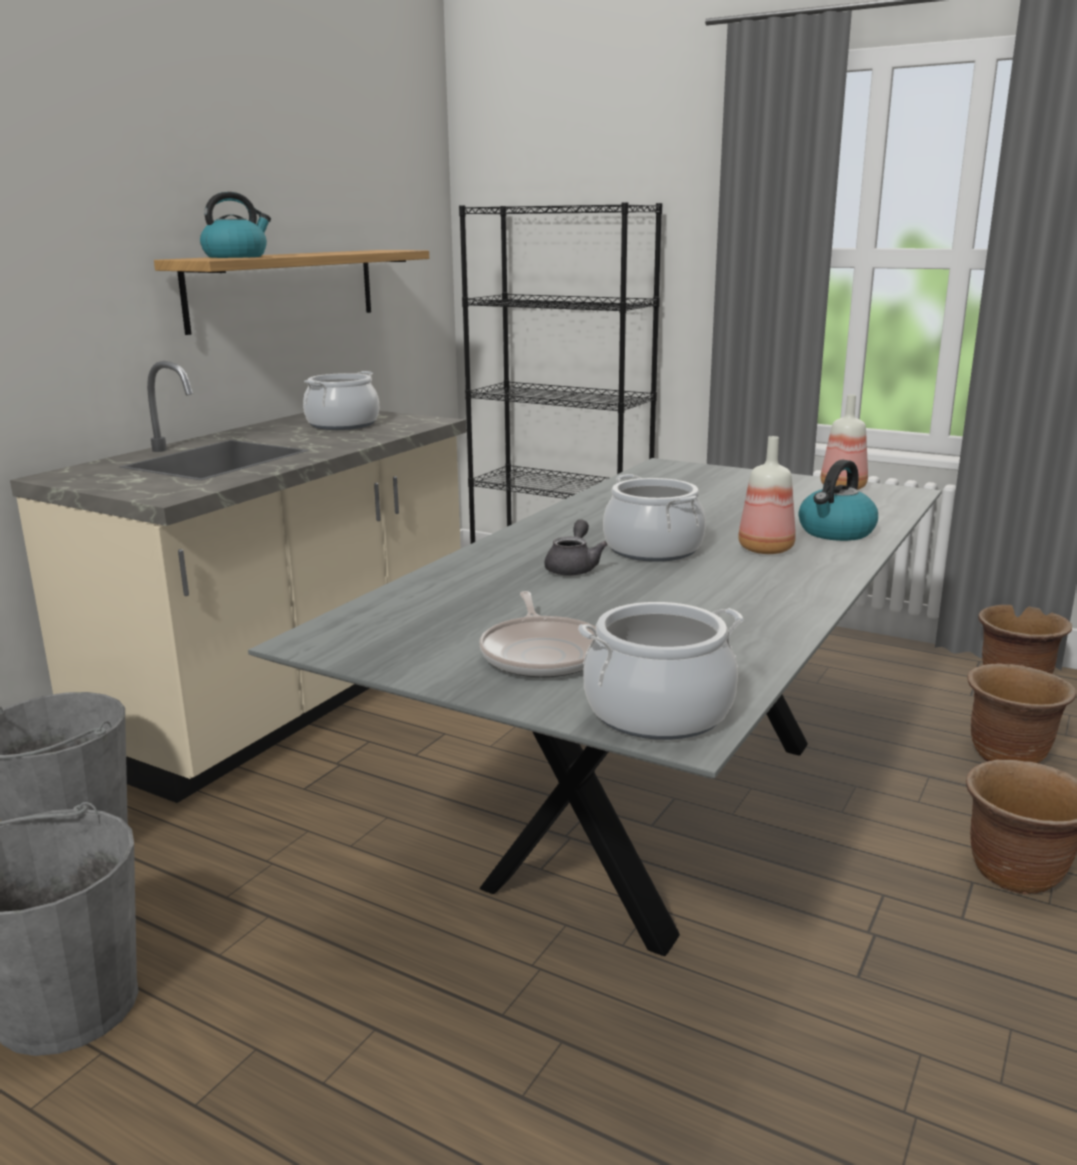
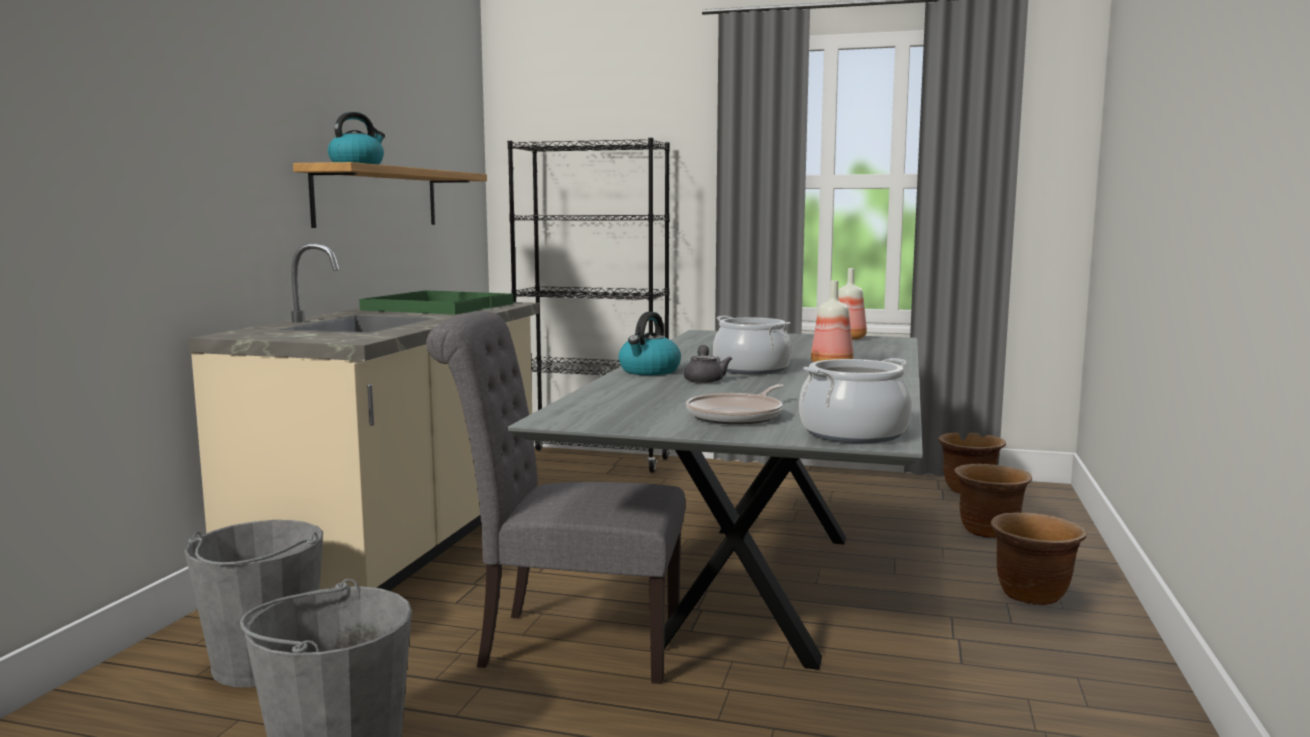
camera: 15 degrees left, 10 degrees down
(342, 424) = (438, 306): cooking pot -> green tray
(391, 867) = (568, 643): none -> grey chair
(542, 653) = (738, 415): frying pan -> frying pan turned 60 degrees clockwise
(836, 532) = (870, 357): kettle -> kettle (649, 371)

